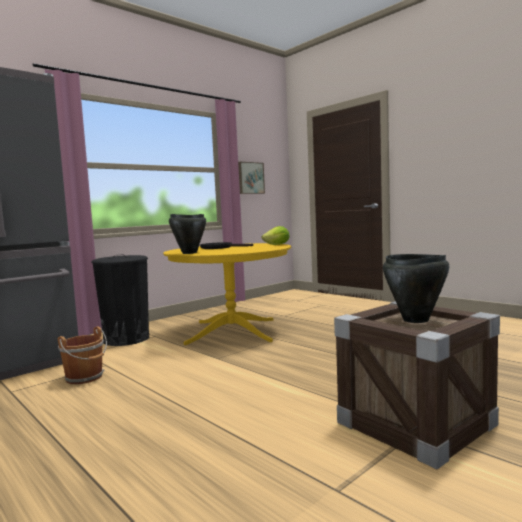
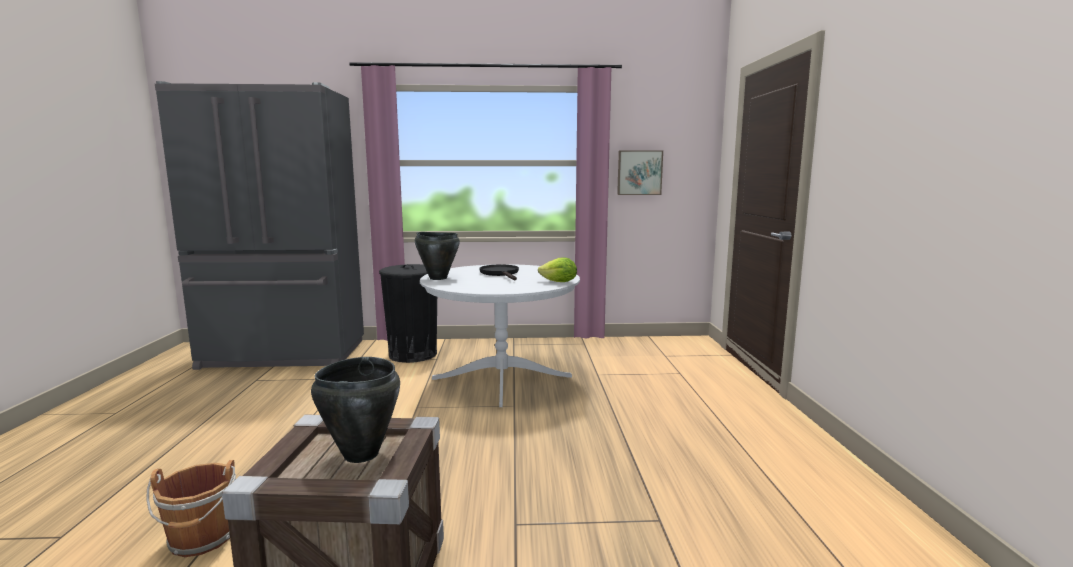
camera: 40 degrees right, 5 degrees up
(85, 378) = (308, 386): brown bucket -> brown bucket (202, 540)
(232, 331) = (501, 378): yellow dining table -> white dining table

